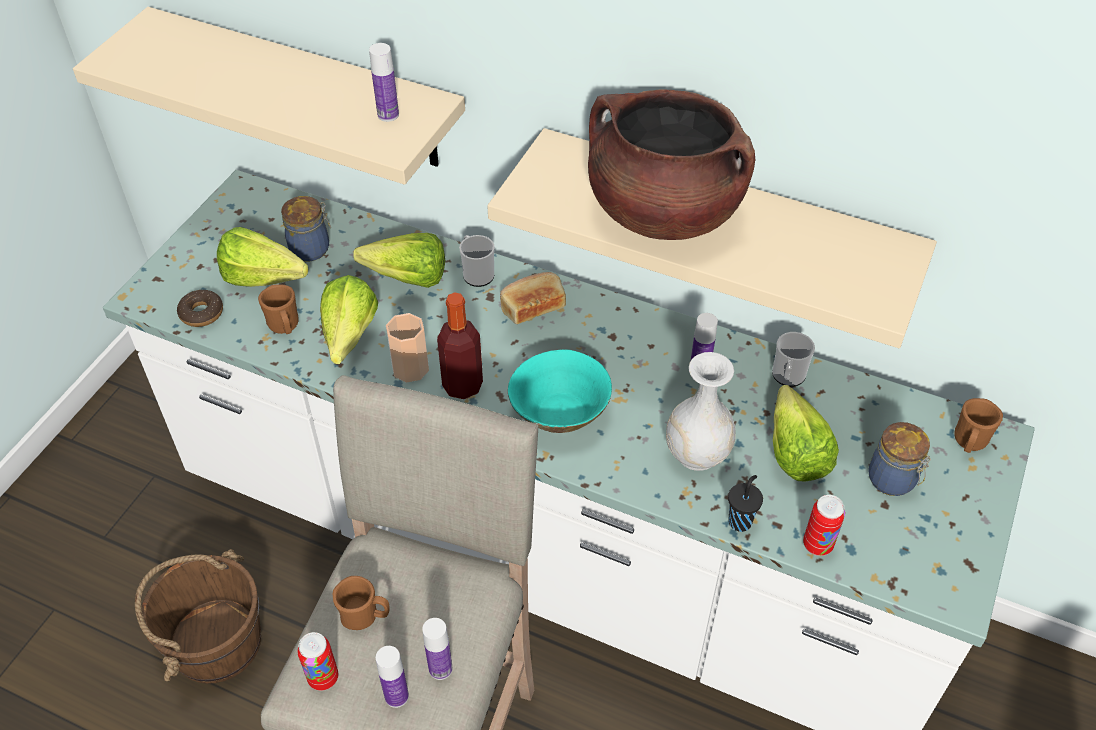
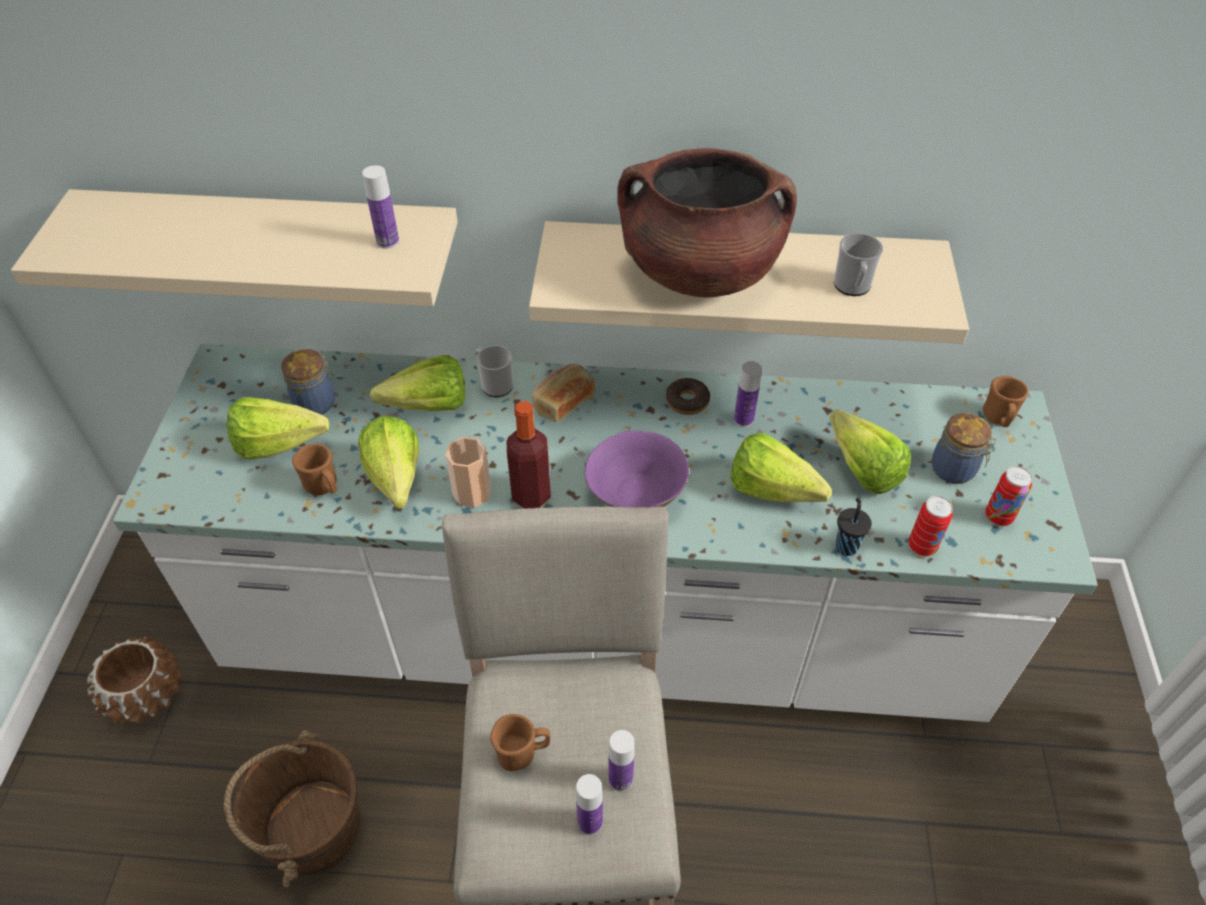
camera: 20 degrees left, 0 degrees up
(122, 477) = (146, 694): none -> brown planter
(201, 313) = (228, 497): donut -> donut (687, 401)
(323, 678) = (508, 830): can -> can (998, 517)
(559, 412) = (635, 494): turquoise bowl -> purple bowl
(697, 453) = (778, 495): white vase -> lettuce
(787, 377) = (822, 404): mug -> mug (852, 287)

